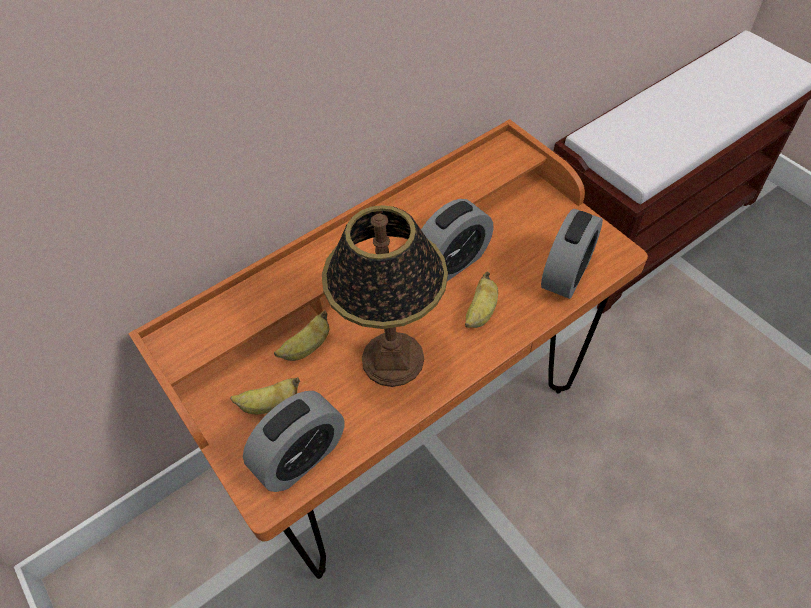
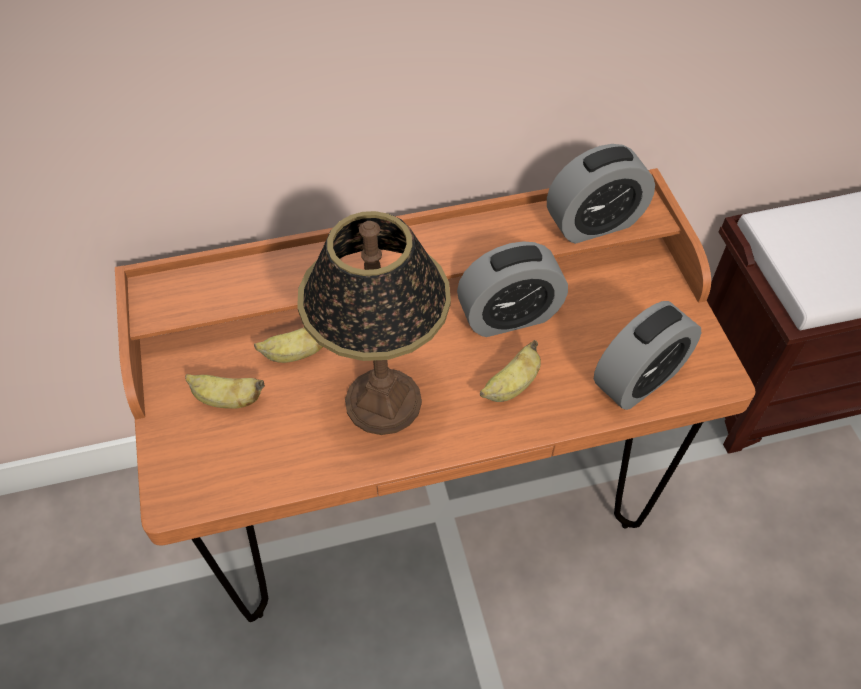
camera: 20 degrees right, 0 degrees up
(301, 456) = (230, 469): alarm clock -> alarm clock (594, 223)

